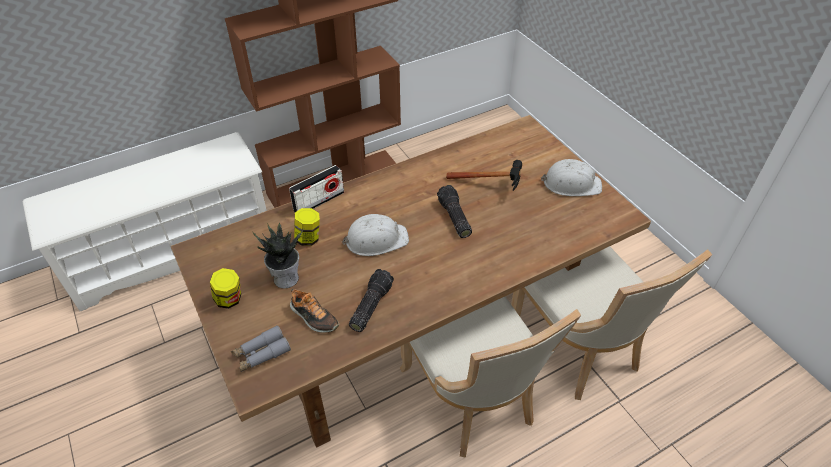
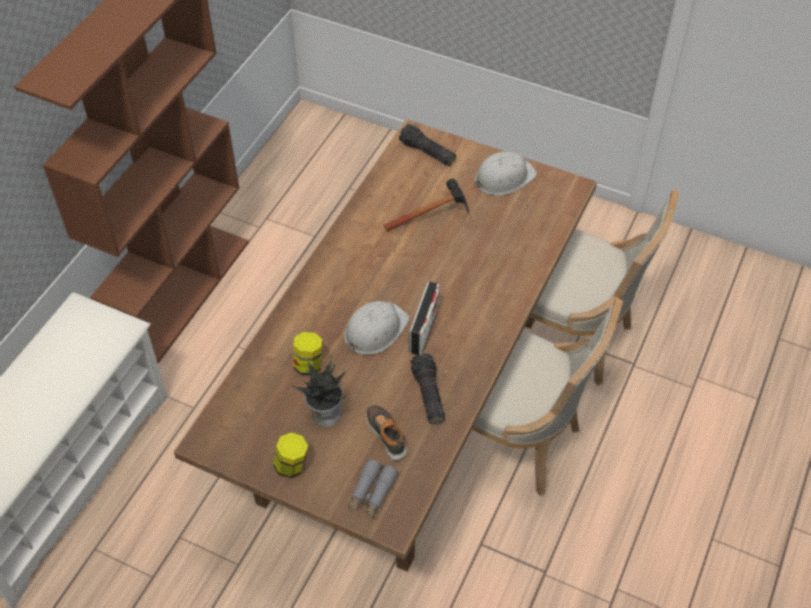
camera: 35 degrees left, 5 degrees up
(313, 317) = (387, 434): shoe -> shoe turned 120 degrees counterclockwise
(319, 201) = (282, 322): radio -> radio (424, 329)
(453, 218) = (427, 269): flashlight -> flashlight (426, 153)

